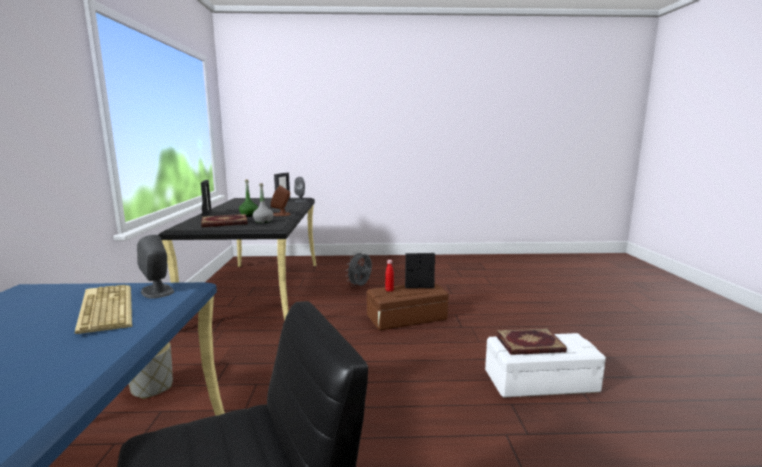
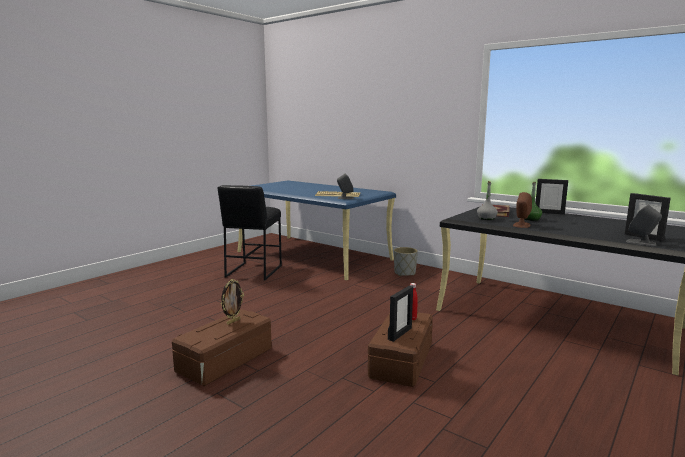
camera: 130 degrees right, 0 degrees up
(360, 286) = (535, 373): grey fan -> none
(530, 345) = (233, 321): book -> picture frame
(540, 380) = (225, 361): white storage box -> brown storage box

